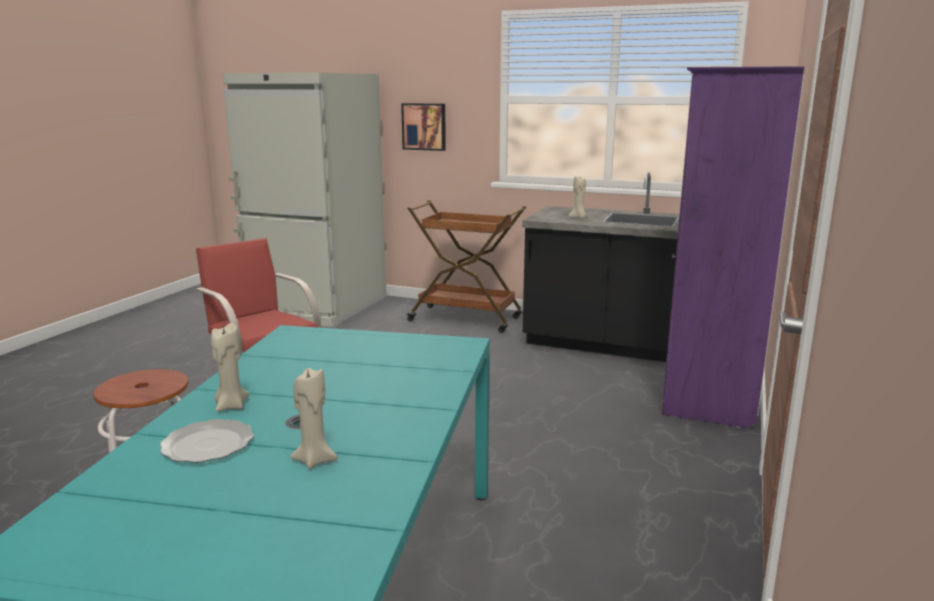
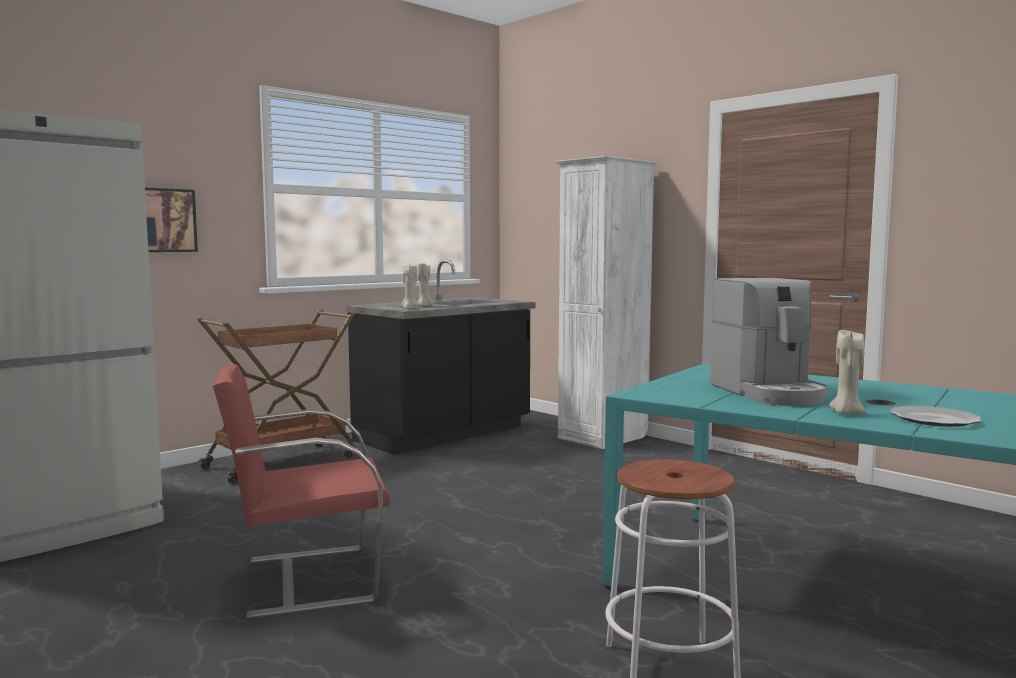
camera: 65 degrees left, 10 degrees down
(314, 460) = (956, 403): beige candle -> beige candle (410, 309)
(326, 373) = (769, 393): none -> coffee machine
(708, 408) = (602, 438): purple cabinet -> white cabinet

